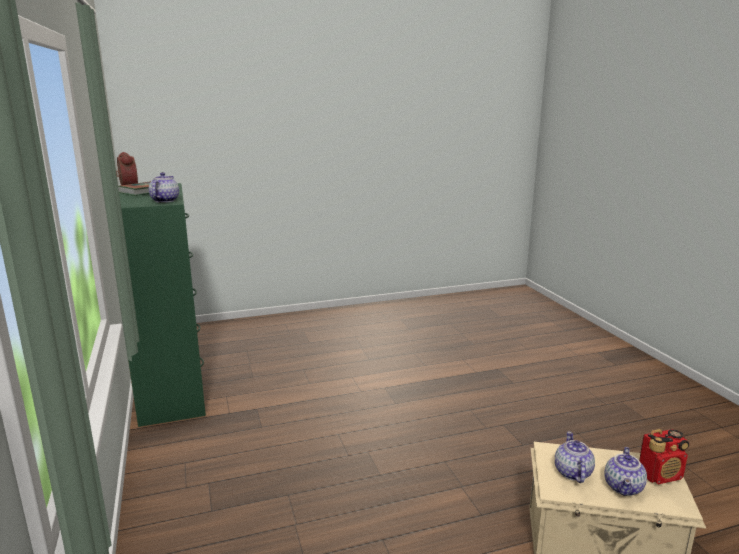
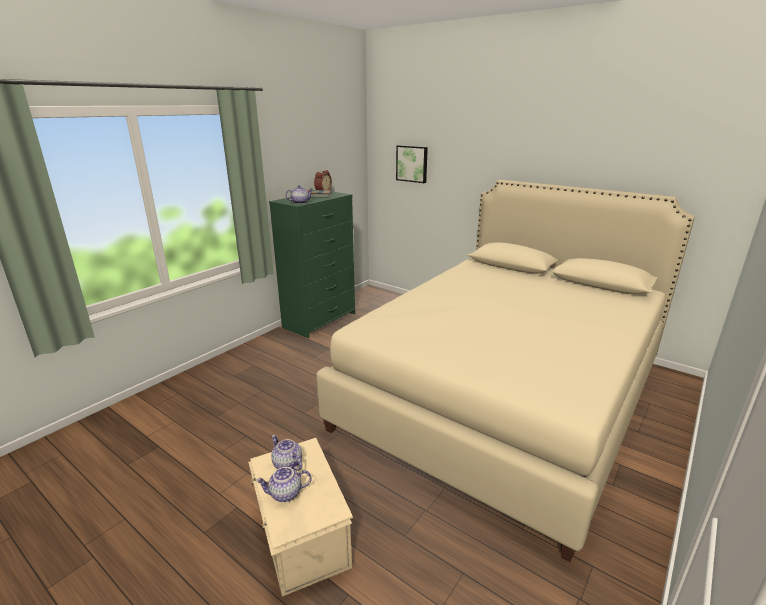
camera: 55 degrees right, 5 degrees up
(202, 135) = (412, 163): none -> picture
(471, 353) = (505, 394): none -> beige bed
(572, 473) = (287, 464): teapot -> teapot turned 105 degrees counterclockwise
(660, 475) = (315, 511): radio -> none

